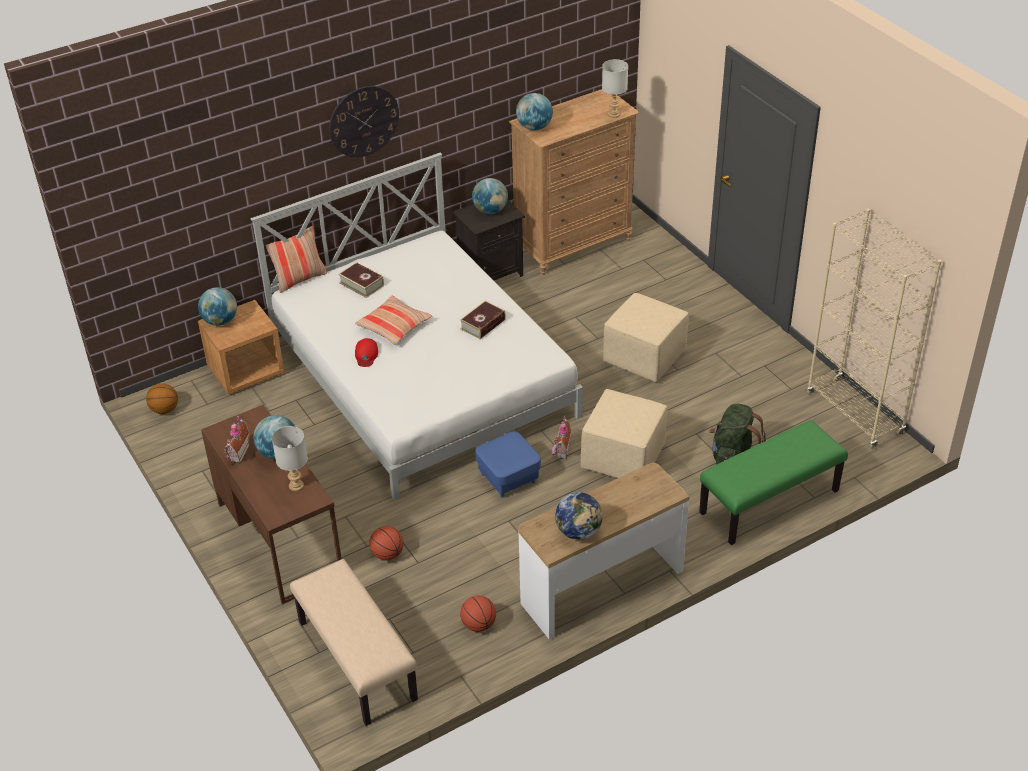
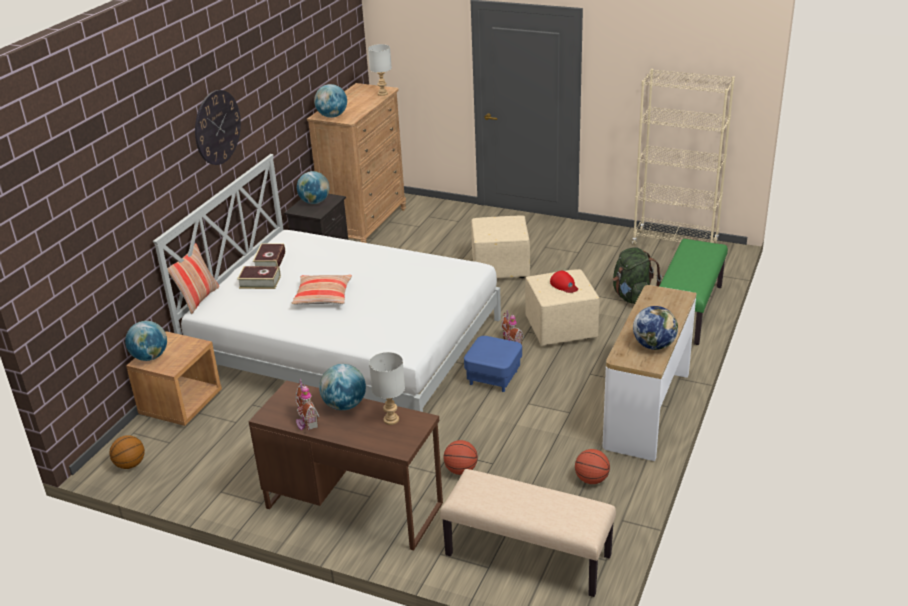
camera: 35 degrees left, 10 degrees down
(366, 355) = (323, 322): red cap -> red cap (564, 285)
(483, 324) = (395, 268): book -> book (270, 261)

